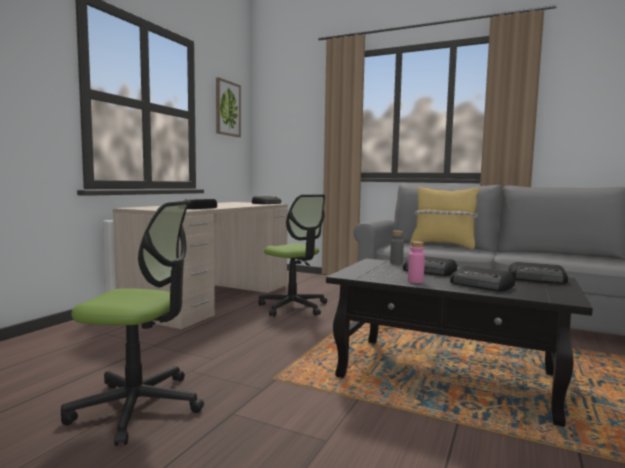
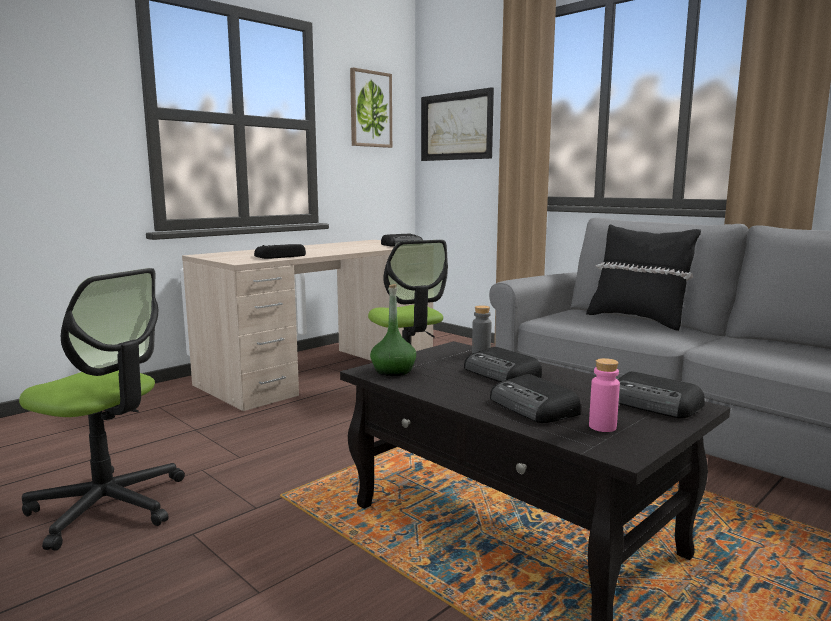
camera: 20 degrees right, 5 degrees up
(286, 124) = (456, 126): none -> picture
(361, 274) = (393, 371): none -> green bottle
(415, 281) = (446, 390): pink bottle -> pink bottle (602, 427)
(443, 245) = (637, 320): yellow pillow -> black pillow

